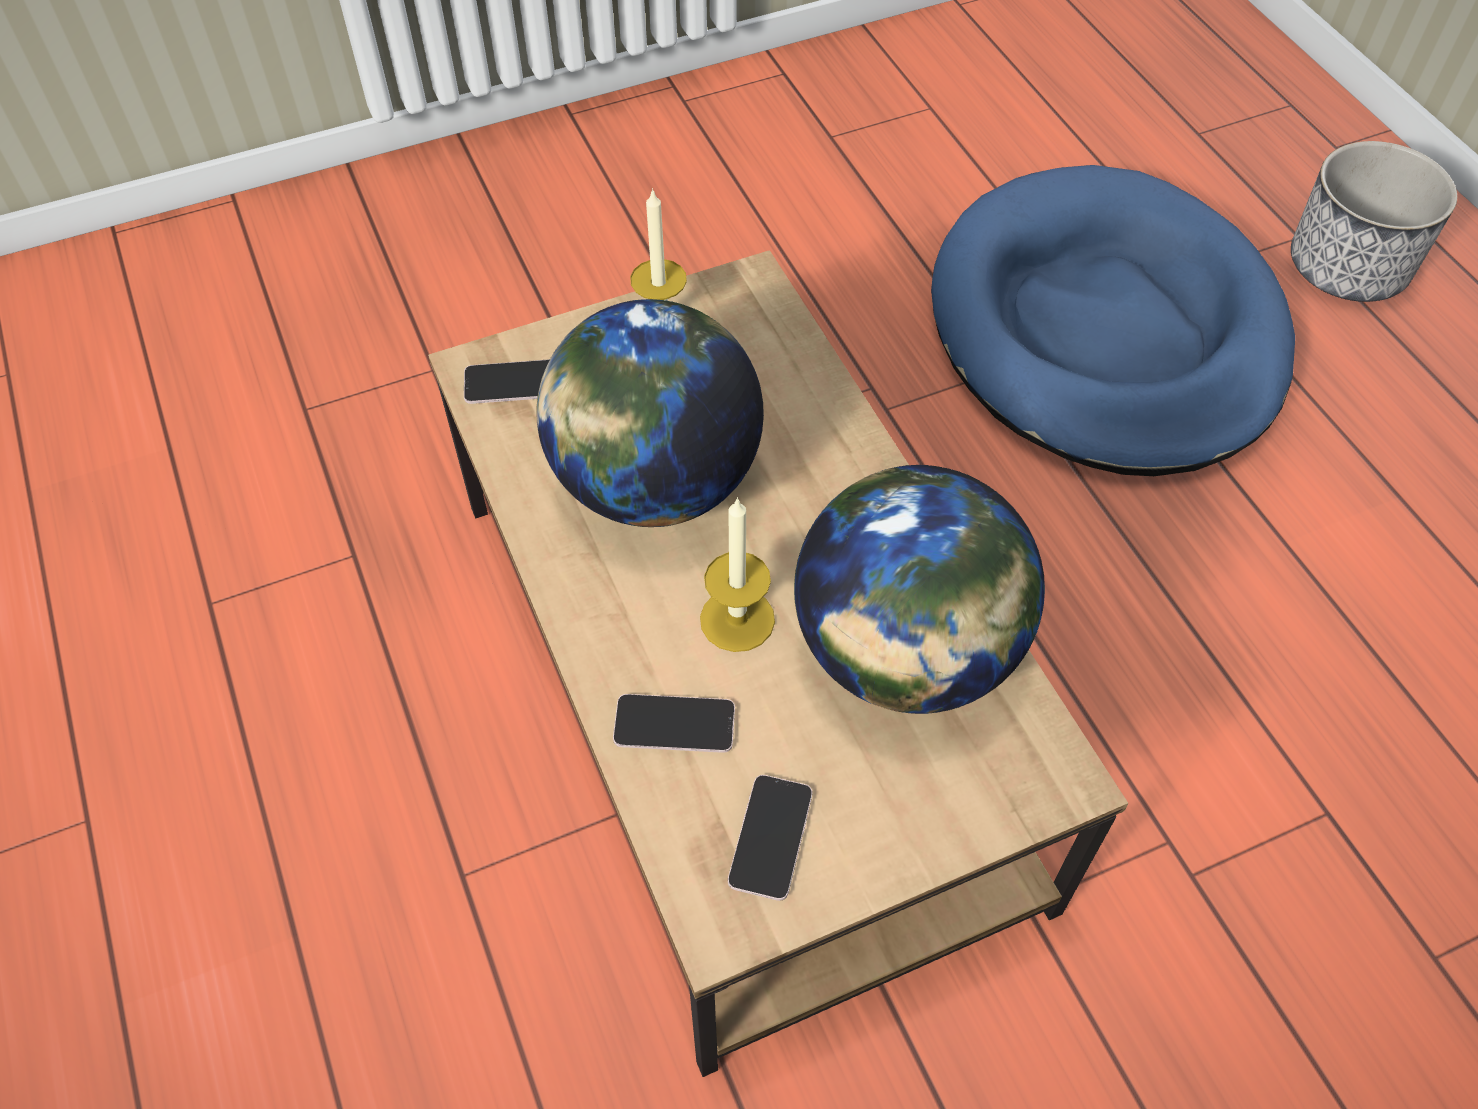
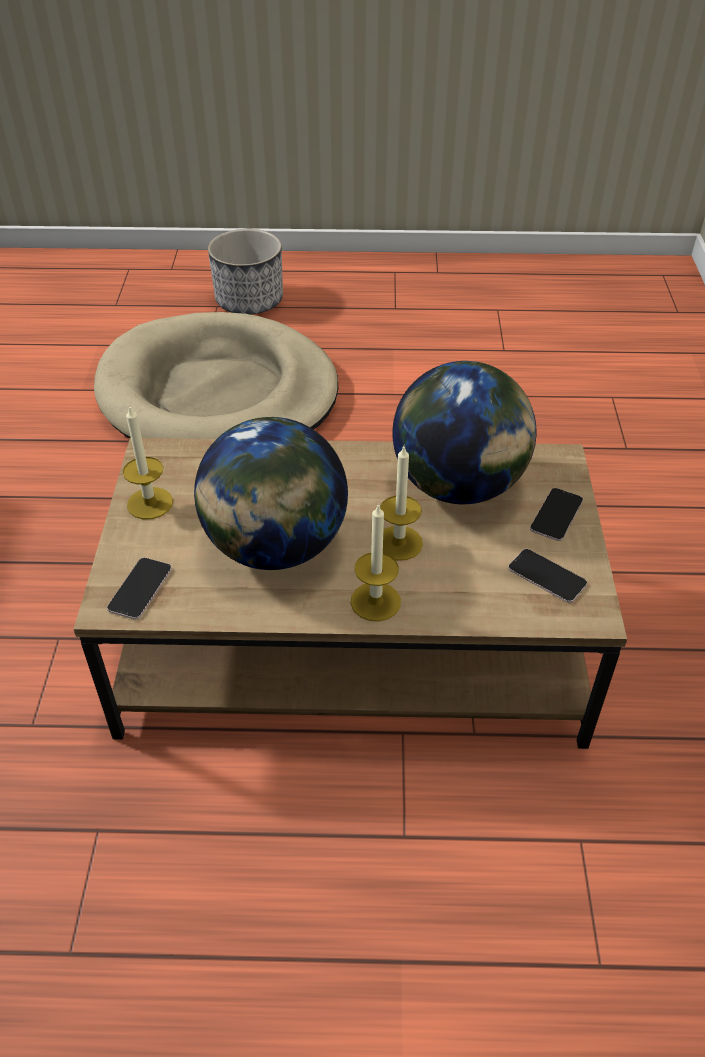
camera: 65 degrees left, 10 degrees down
(611, 633) = (375, 601): none -> candle
(674, 724) = (455, 593): phone -> phone (556, 515)
(1105, 331) = (218, 394): blue dog bed -> beige dog bed

